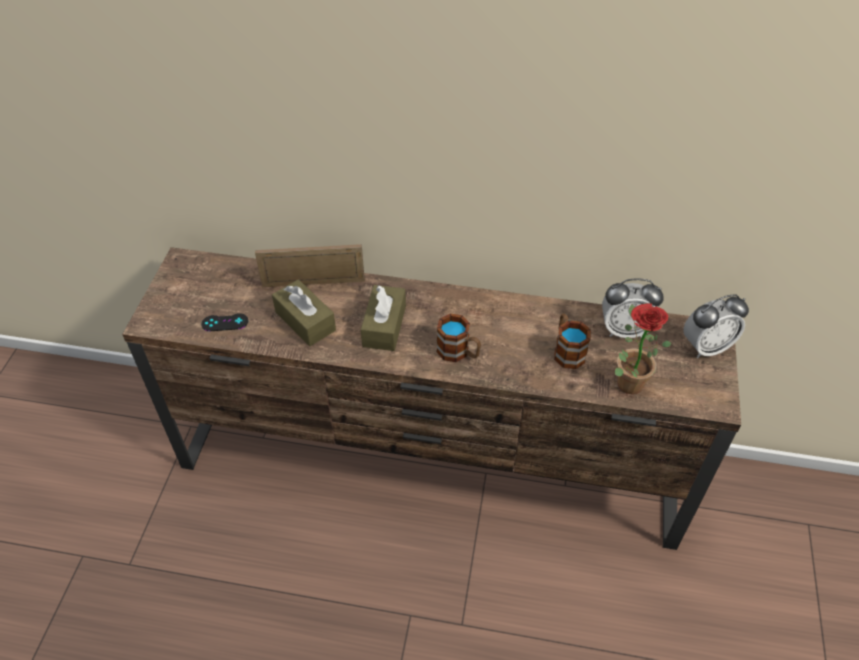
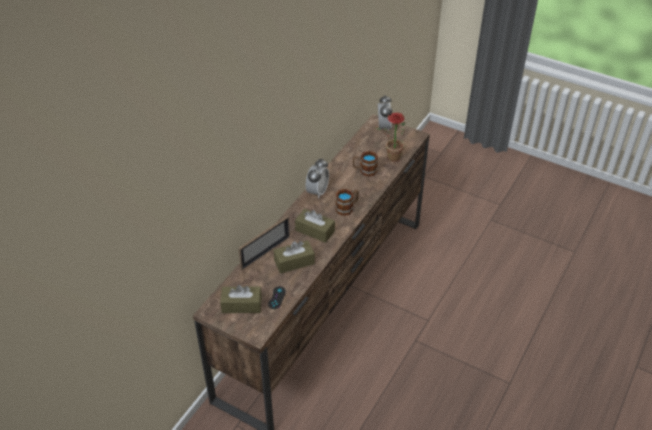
camera: 70 degrees left, 5 degrees down
(200, 289) = (241, 305): none -> brown tissue box
(313, 283) = (265, 252): picture frame -> picture frame turned 150 degrees counterclockwise
(624, 330) = (361, 148): alarm clock -> alarm clock (317, 192)

